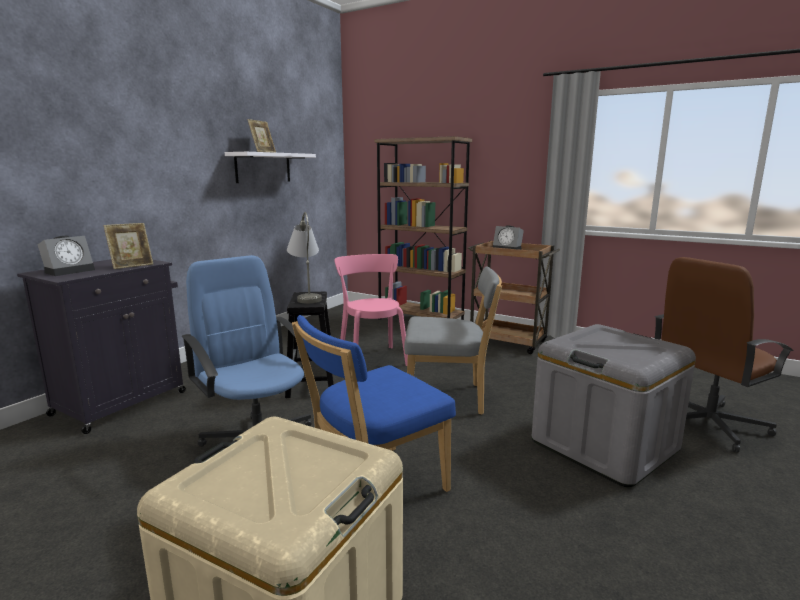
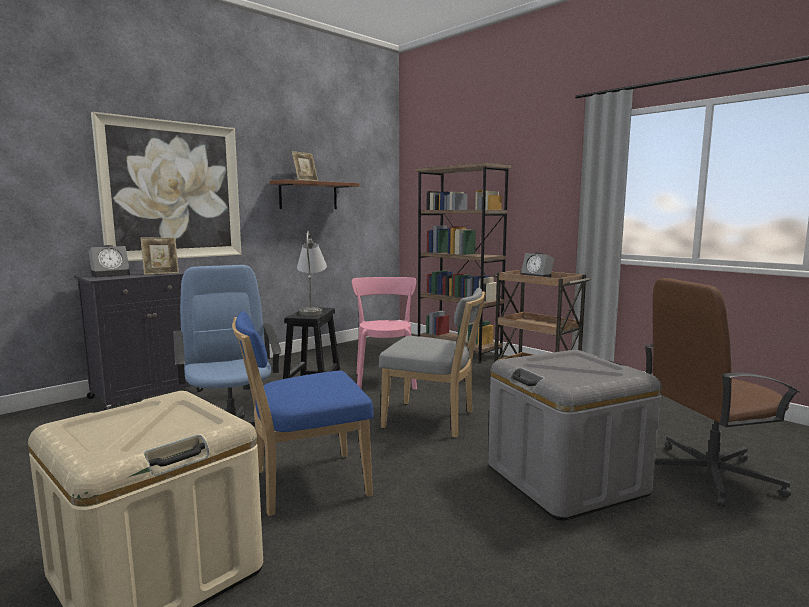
camera: 15 degrees right, 5 degrees down
(123, 166) = (172, 191): none -> picture
(263, 167) = (308, 195): white shelf -> brown shelf

